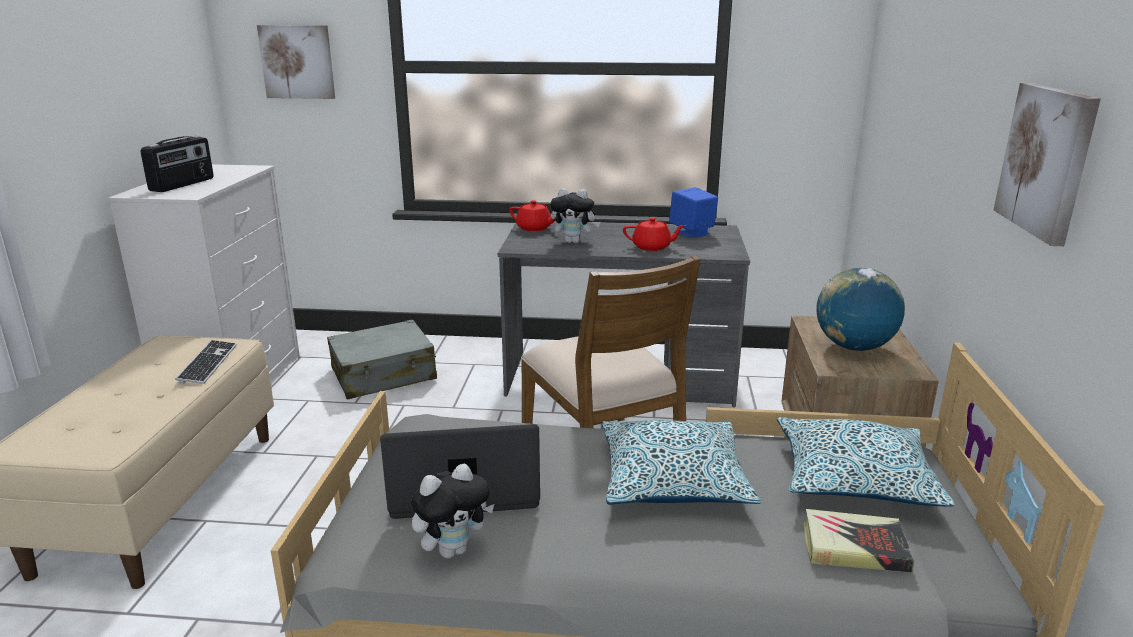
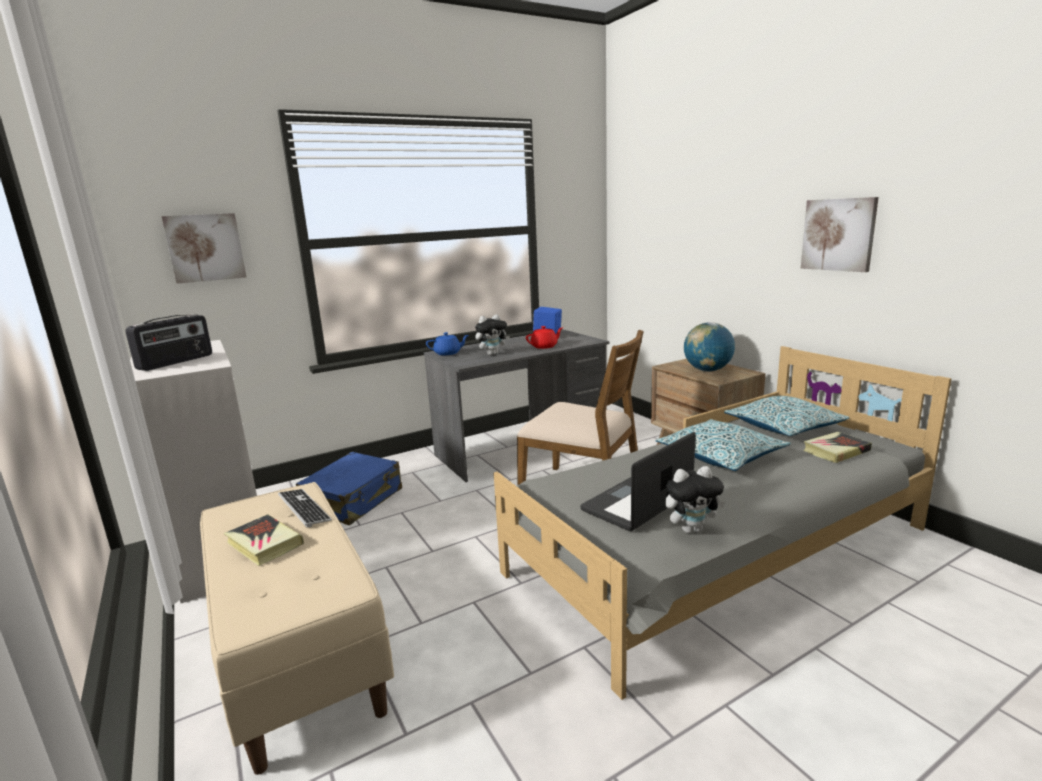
camera: 35 degrees left, 5 degrees down
(134, 384) = (264, 544): none -> book
(183, 185) = (176, 362): radio -> radio turned 45 degrees clockwise
(384, 375) = (353, 500): grey suitcase -> blue suitcase
(453, 550) = (691, 529): plush toy -> plush toy turned 60 degrees clockwise
(534, 228) = (448, 353): red teapot -> blue teapot

